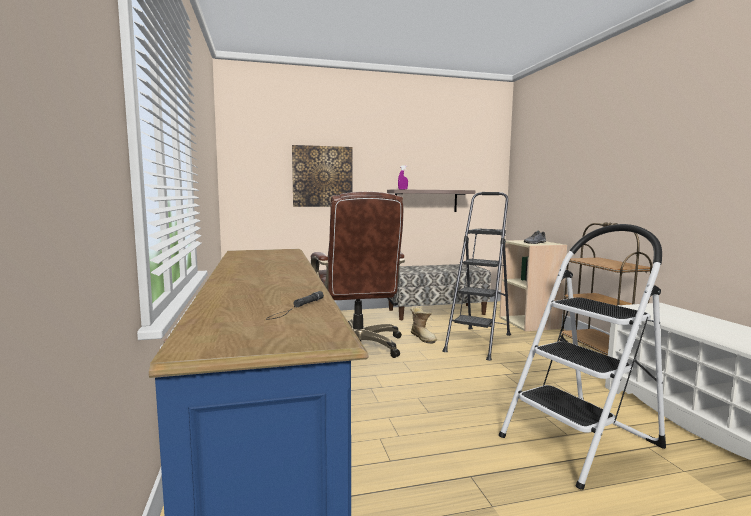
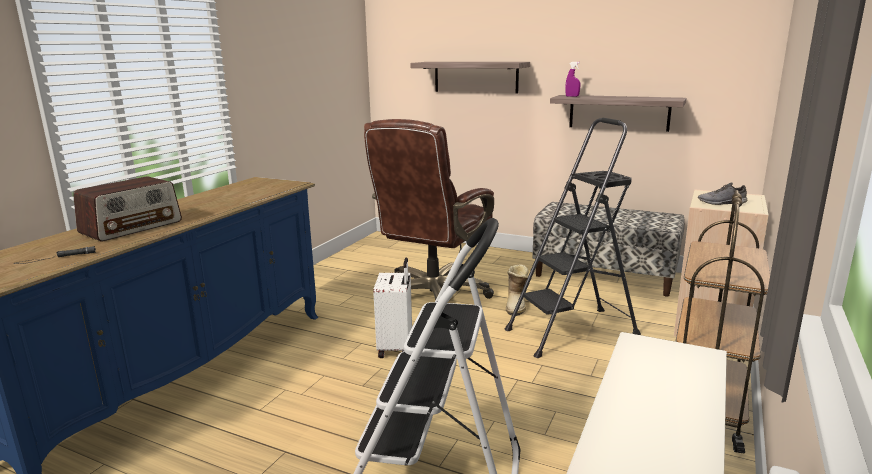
camera: 40 degrees right, 10 degrees up
(269, 282) = (132, 227): none -> radio
(322, 176) = (475, 77): picture -> shelf
(402, 382) = (396, 348): none -> white suitcase

